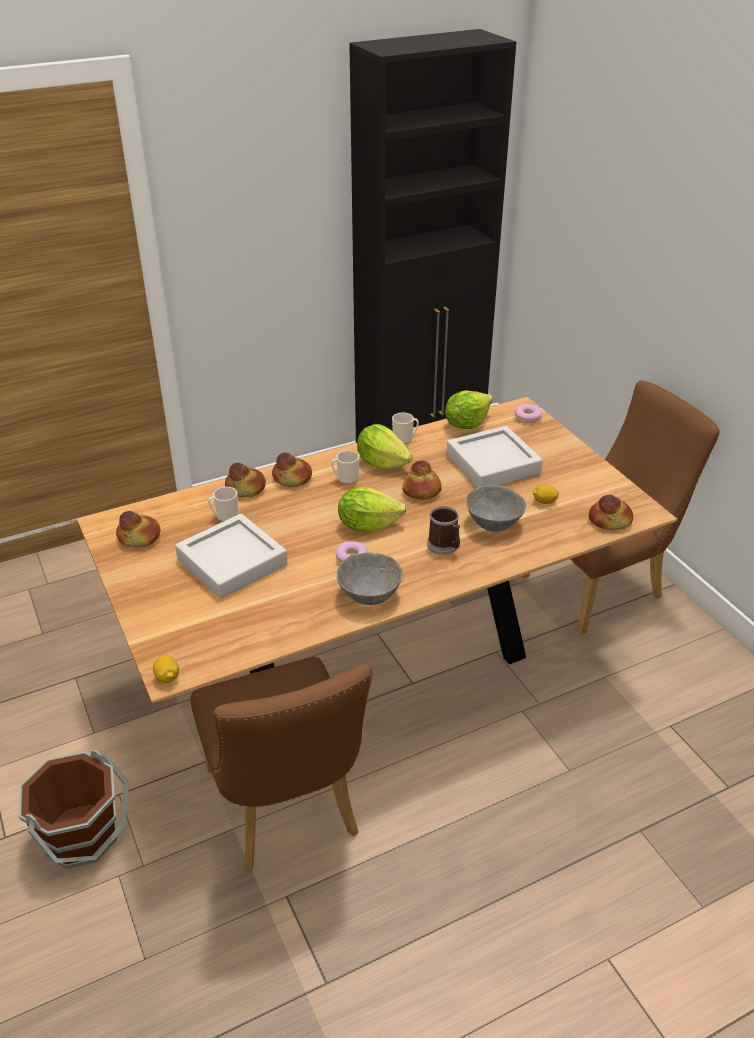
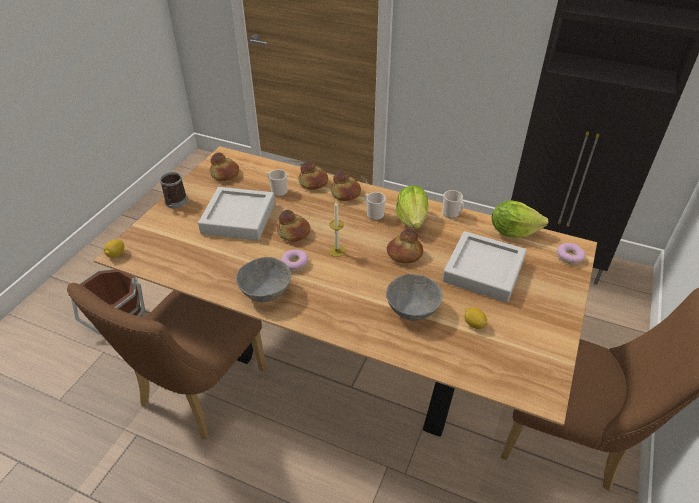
camera: 50 degrees right, 5 degrees up
(367, 525) = (337, 251): lettuce -> candle
(445, 546) = (356, 300): mug -> mug (175, 202)
(610, 521) = (501, 378): bread -> bread (293, 233)

